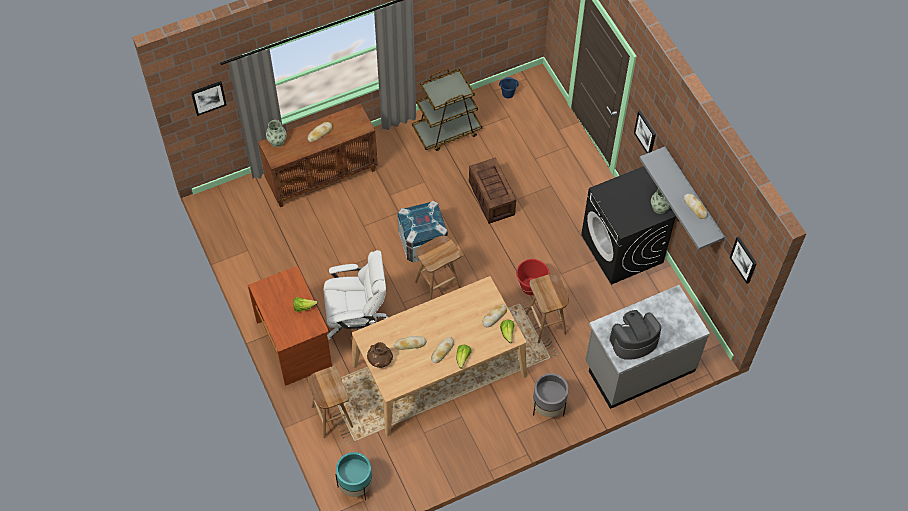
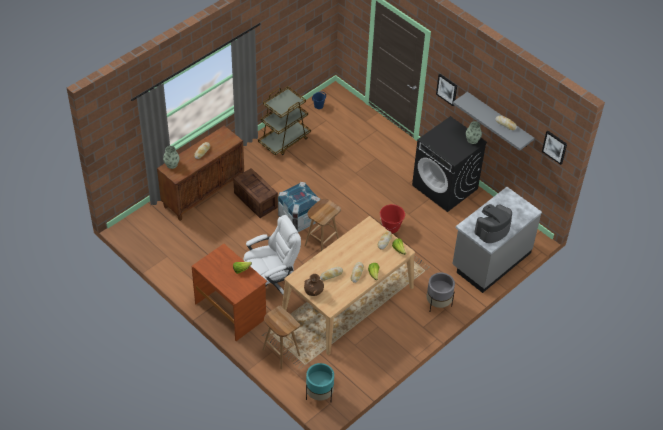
camera: 20 degrees left, 10 degrees down
(208, 97) = (120, 134): picture -> none
(491, 197) = (336, 176): crate -> crate (255, 200)
(546, 324) = (412, 249): brown stool -> none

